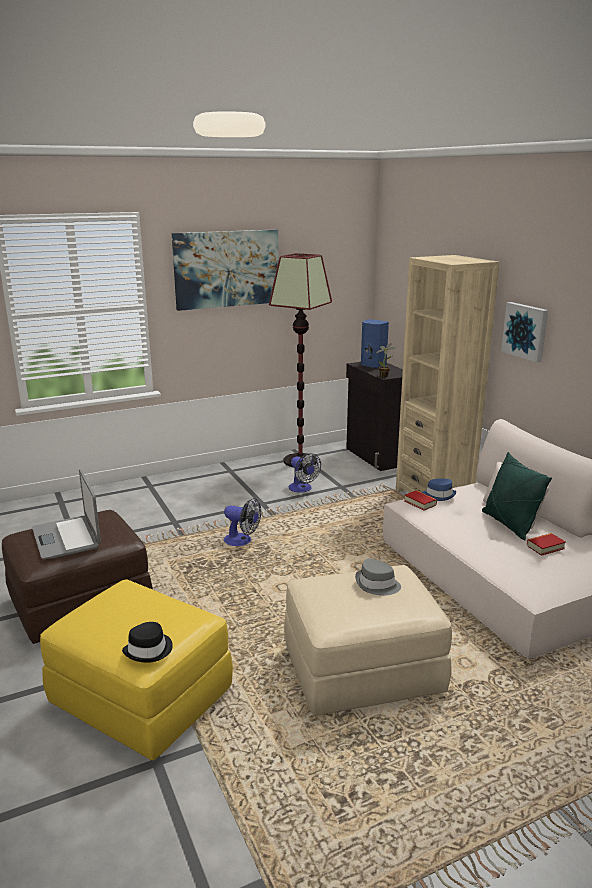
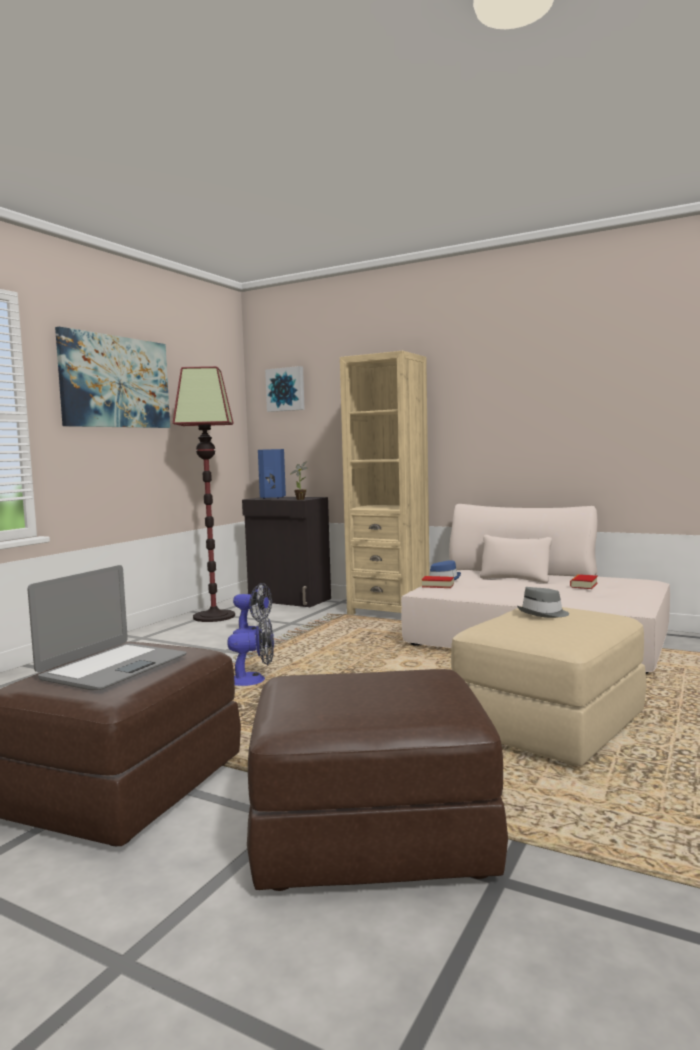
camera: 35 degrees left, 15 degrees down
(67, 538) = (113, 668): laptop -> laptop turned 90 degrees counterclockwise
(140, 698) = (370, 836): yellow ottoman -> brown ottoman
(149, 650) = (447, 705): black hat -> none
(509, 524) = (531, 582): green pillow -> none
(526, 331) = (468, 414): picture -> picture (286, 389)

